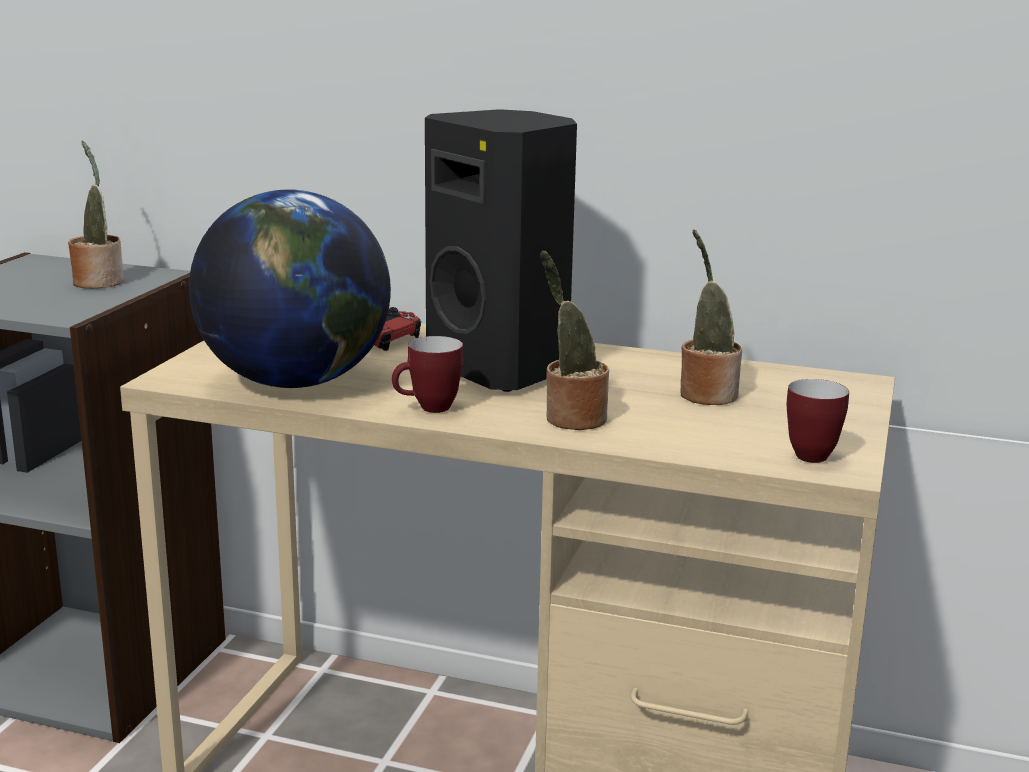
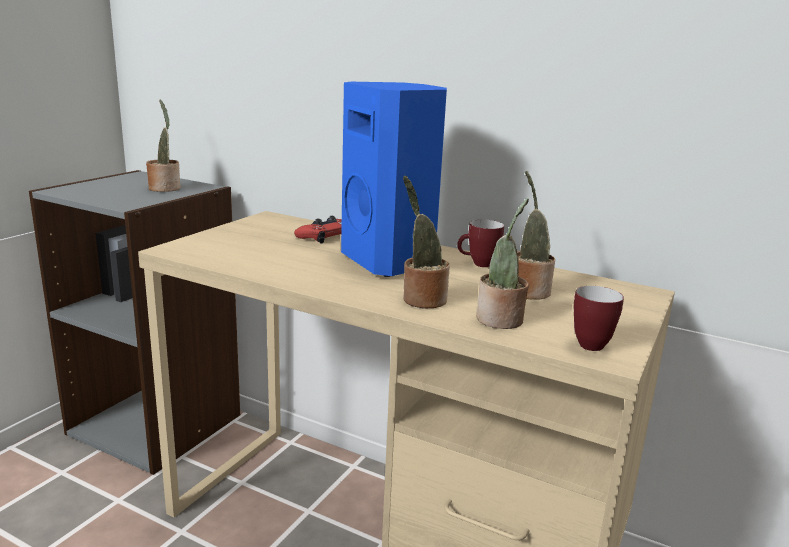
camera: 10 degrees right, 0 degrees up
(296, 381) = (249, 258): globe -> none
(428, 409) = (324, 284): mug -> mug (478, 265)
(502, 370) = (391, 262): black speaker -> blue speaker
(687, 436) = (501, 321): none -> potted plant

